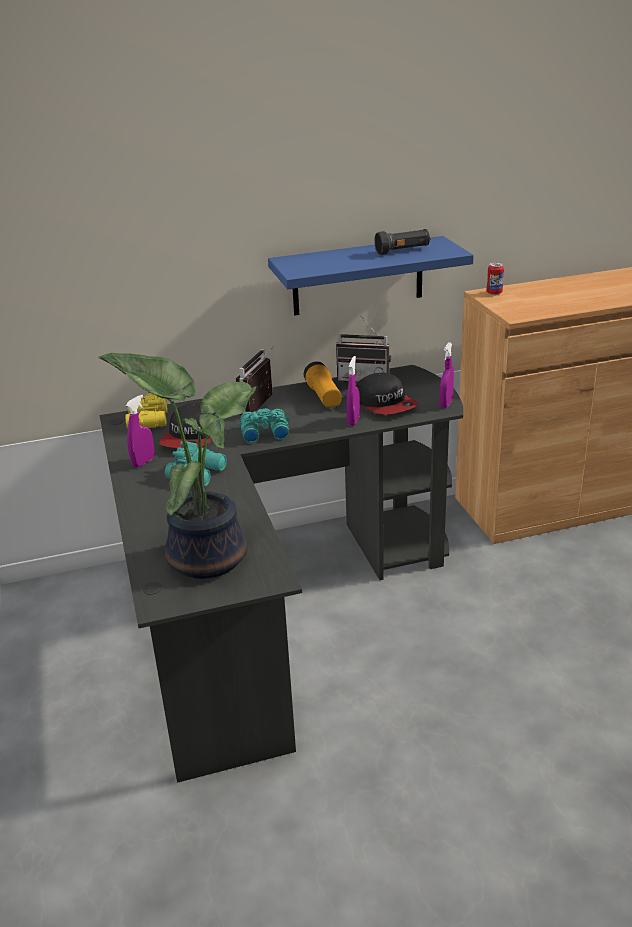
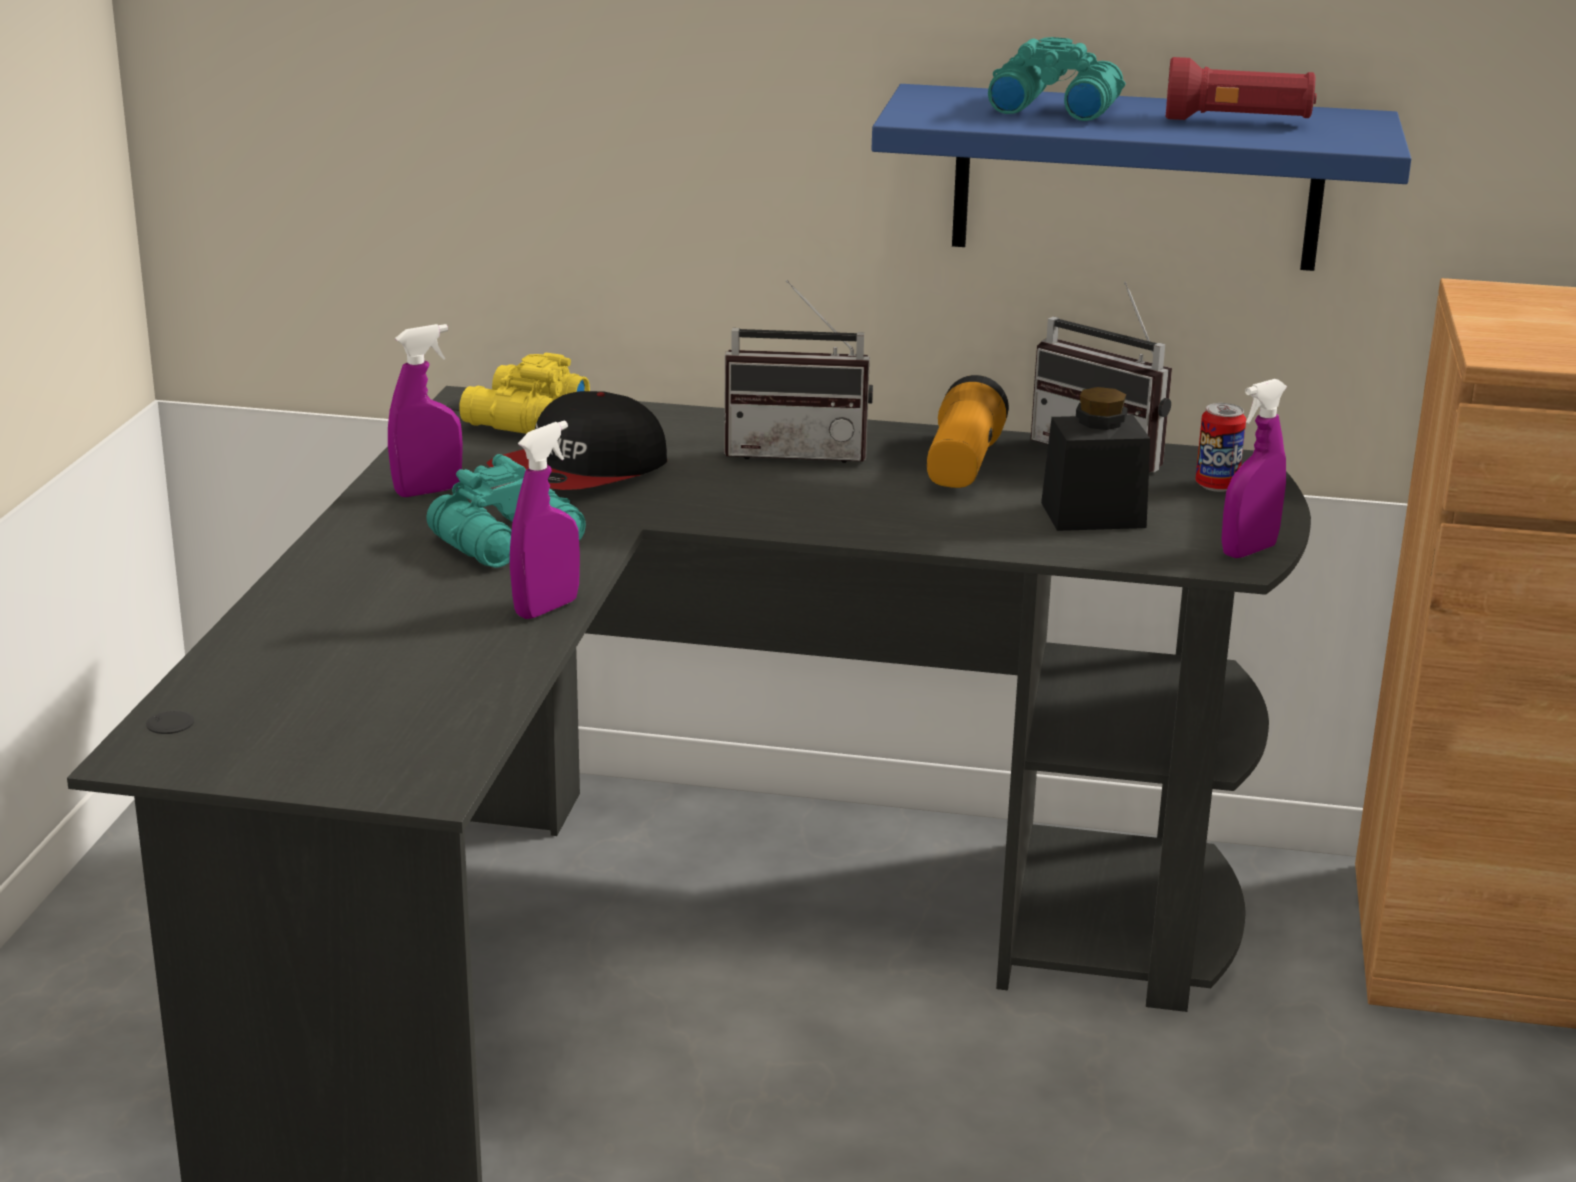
camera: 25 degrees right, 5 degrees down
(206, 555) = (344, 695): potted plant -> none
(262, 407) = (798, 451): radio -> radio turned 135 degrees counterclockwise
(263, 432) = (742, 500): turquoise binoculars -> turquoise binoculars (1052, 108)
(353, 421) = (975, 529): purple spray bottle -> purple spray bottle (546, 608)
(385, 404) = (1093, 515): cap -> black jar
(403, 251) = (1238, 122): black flashlight -> red flashlight
(494, 293) = (1515, 297): can -> can (1216, 486)

